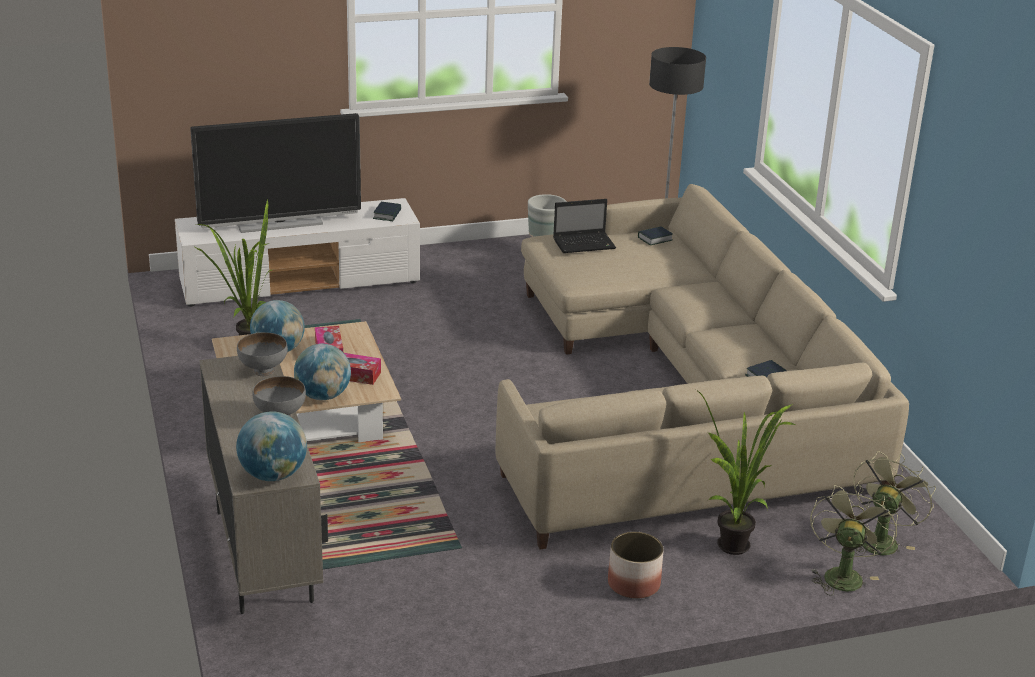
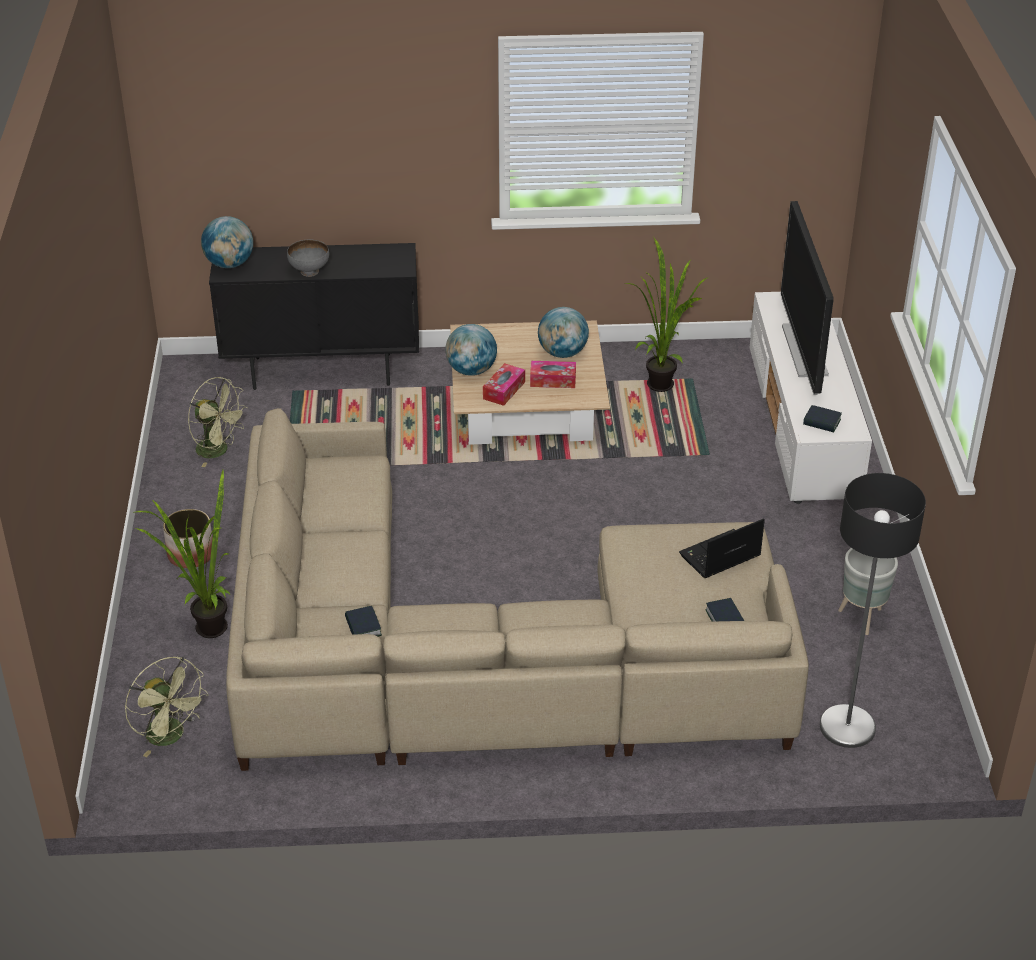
camera: 105 degrees right, 10 degrees up
(263, 370) = (384, 268): grey bowl -> none
(263, 555) = (323, 371): beige cabinet -> black cabinet
(585, 244) = (719, 556): laptop -> laptop turned 60 degrees clockwise
(842, 574) = (135, 690): green fan -> green fan (218, 451)

